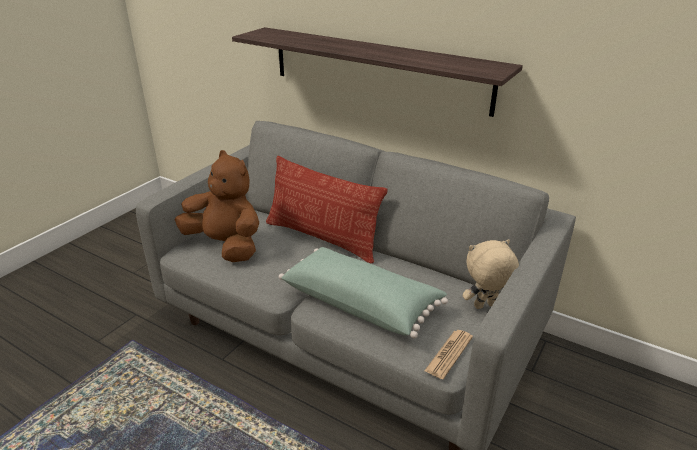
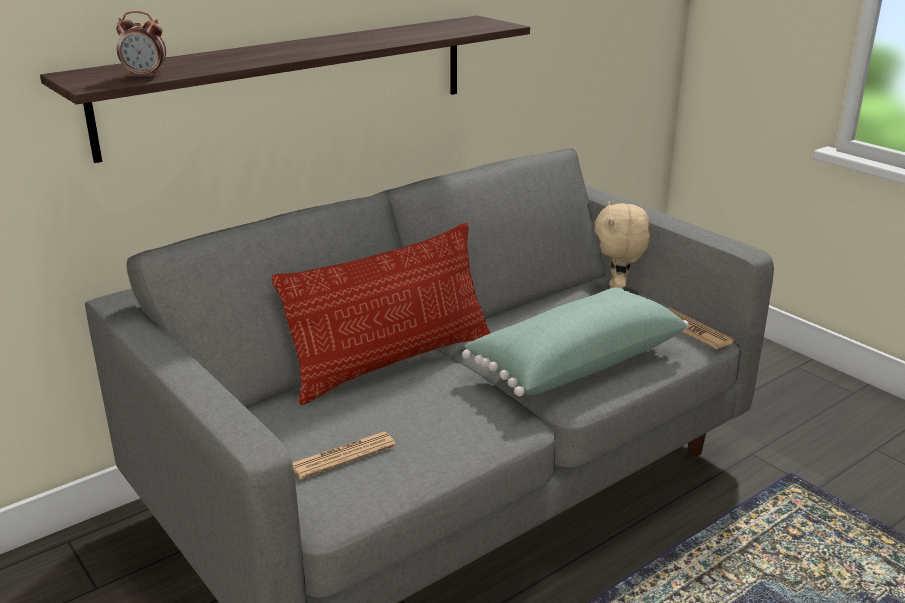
camera: 70 degrees left, 5 degrees down
(226, 245) = (343, 456): brown plush toy -> newspaper
(271, 38) = (145, 76): none -> alarm clock

